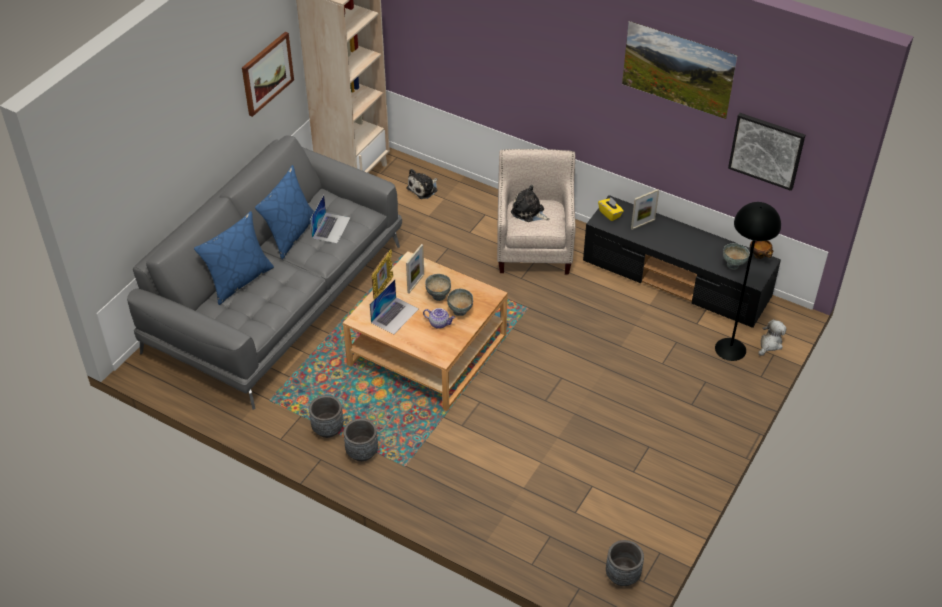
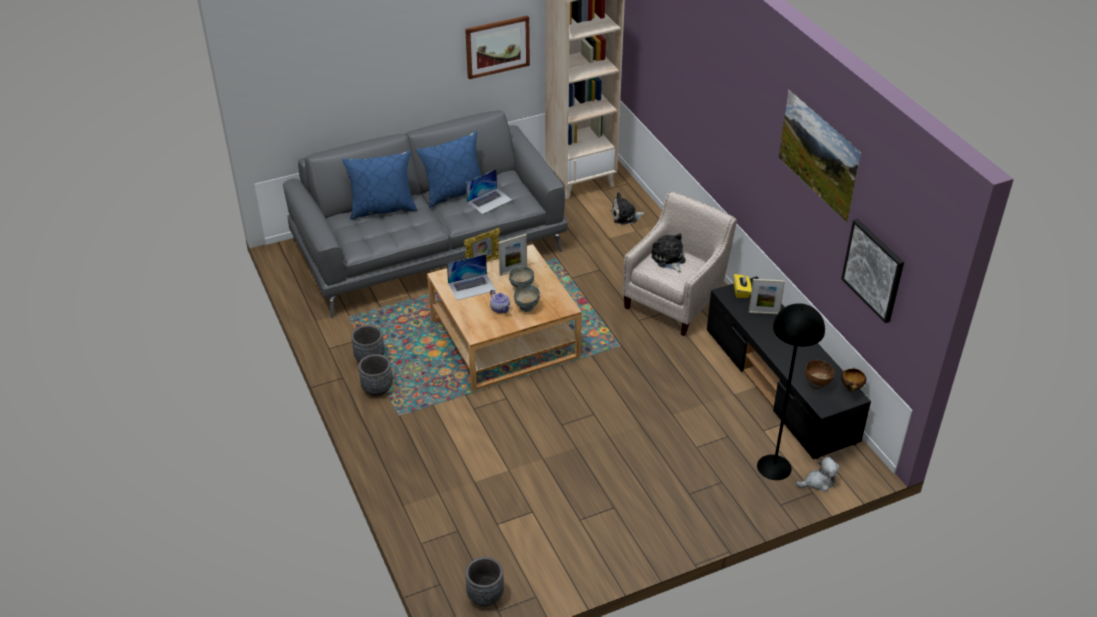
camera: 35 degrees right, 5 degrees down
(733, 264) = (817, 384): grey bowl -> brown bowl

